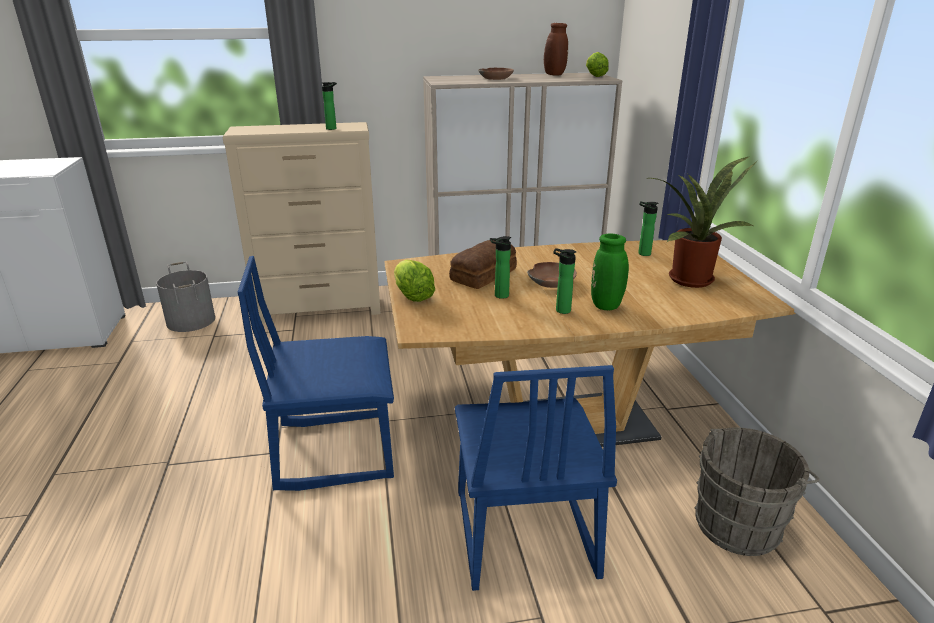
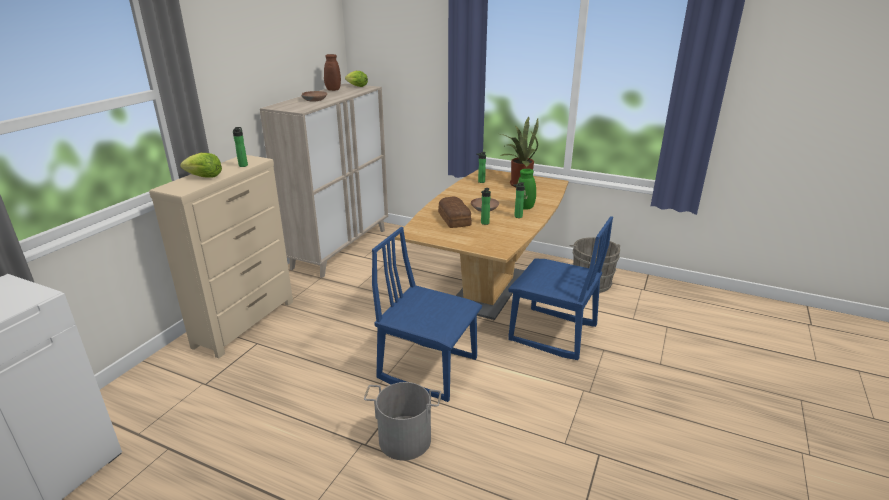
camera: 55 degrees left, 0 degrees up
(192, 320) = (156, 390): grey bucket -> grey bucket (405, 439)
(335, 449) = (428, 368): blue chair -> blue chair turned 90 degrees clockwise
(412, 295) = (455, 242): lettuce -> lettuce (204, 177)

